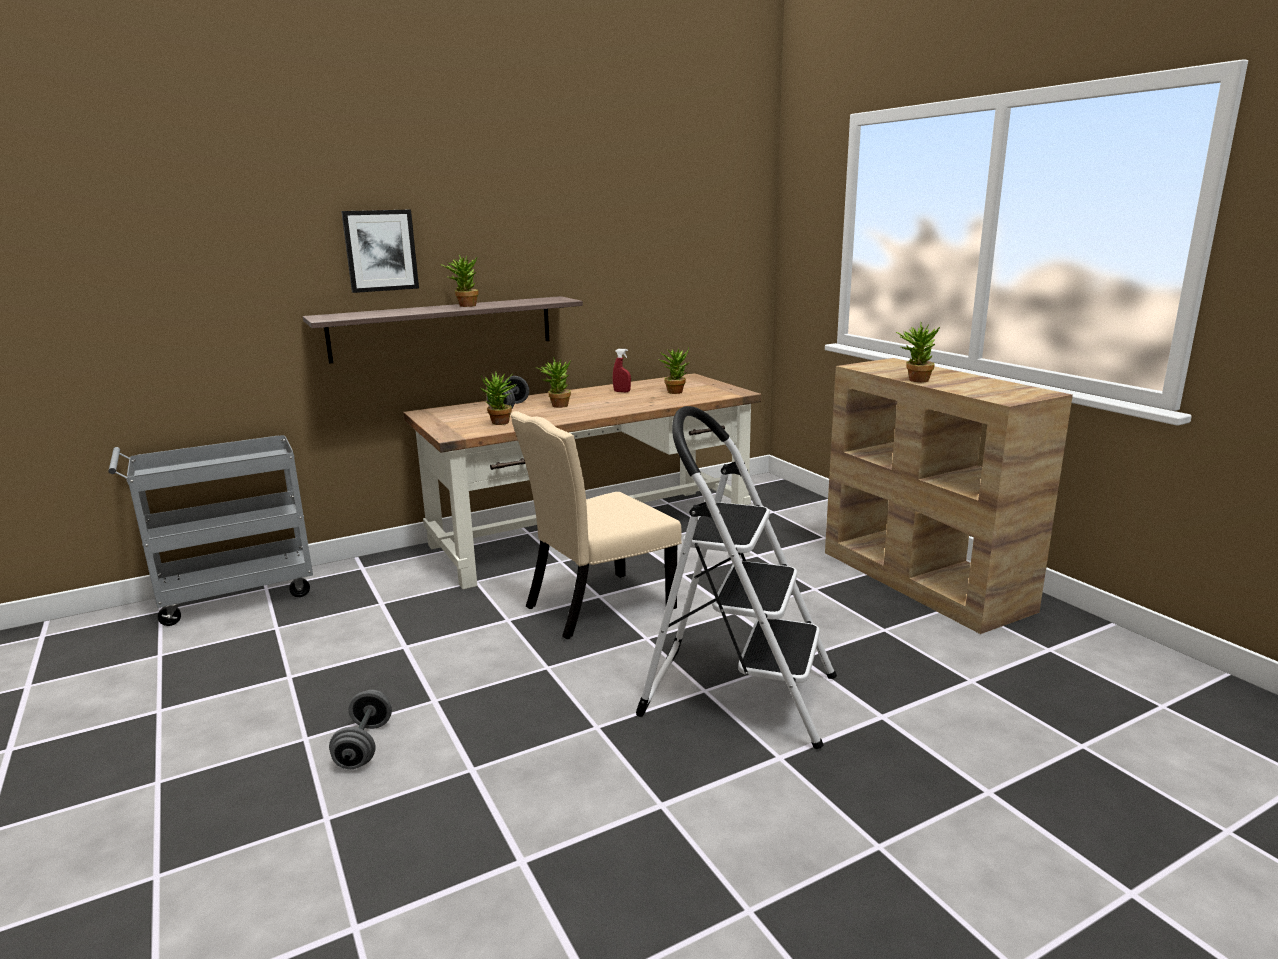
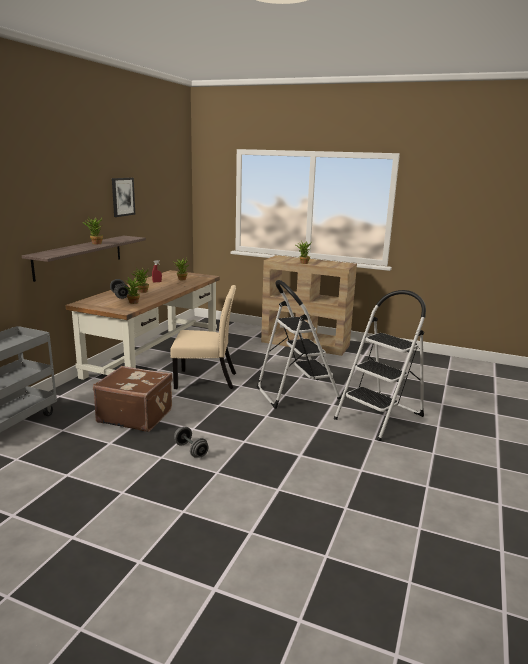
camera: 40 degrees left, 0 degrees up
(380, 250) = (54, 215): picture -> picture (122, 197)
(397, 638) = (135, 415): none -> brown suitcase
(601, 605) = (204, 380): beige chair -> beige chair turned 105 degrees counterclockwise
(863, 850) = (381, 417): none -> step ladder

